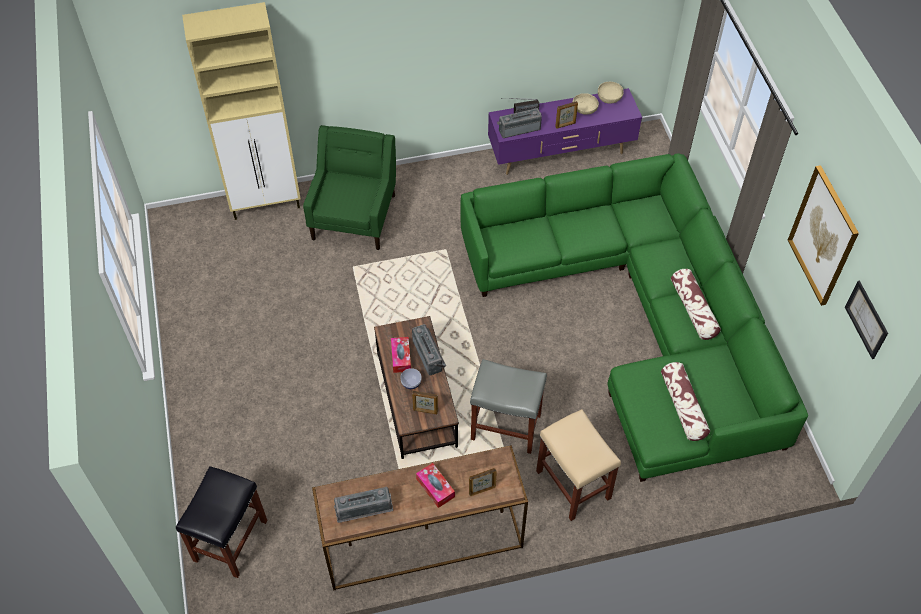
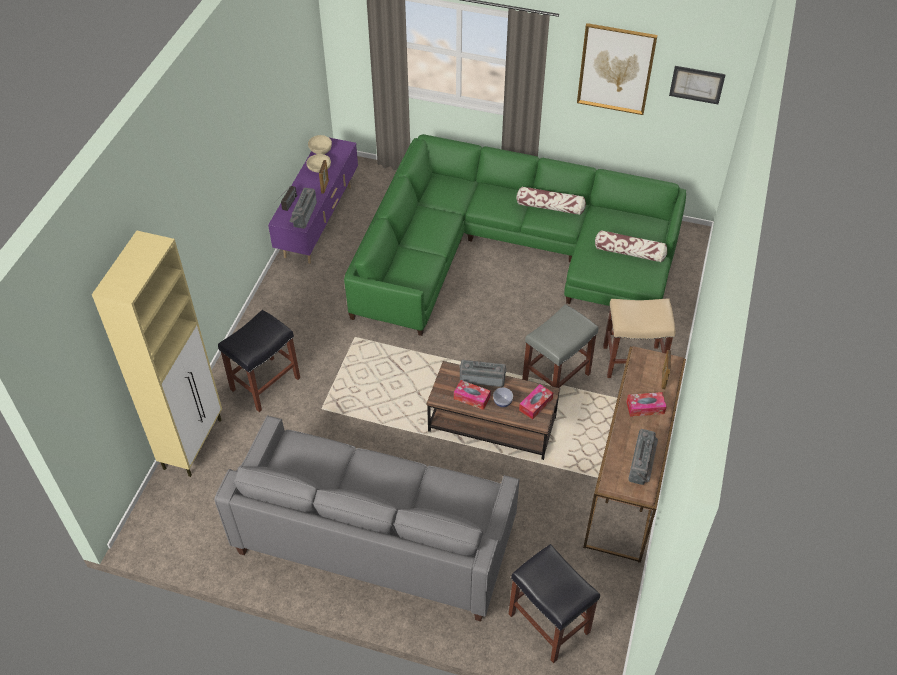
camera: 60 degrees left, 5 degrees down
(245, 370) = (375, 538): none -> grey sofa
(355, 216) = (265, 383): green armchair -> black stool
(425, 411) = (535, 404): picture frame -> tissue box

